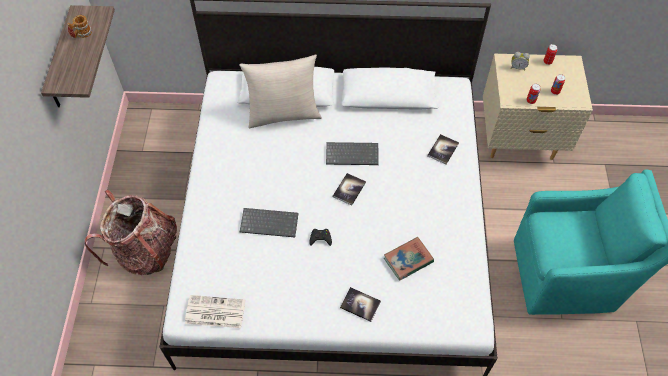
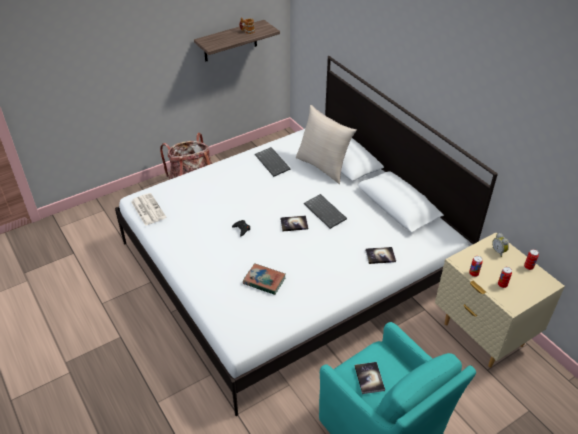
camera: 55 degrees right, 15 degrees down
(270, 222) = (232, 200): keyboard -> keyboard (273, 162)
(360, 304) = (207, 272): book -> book (369, 378)

